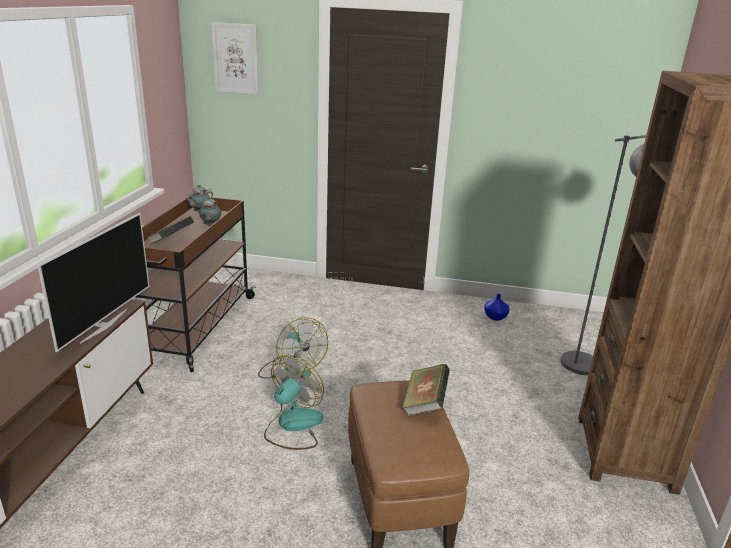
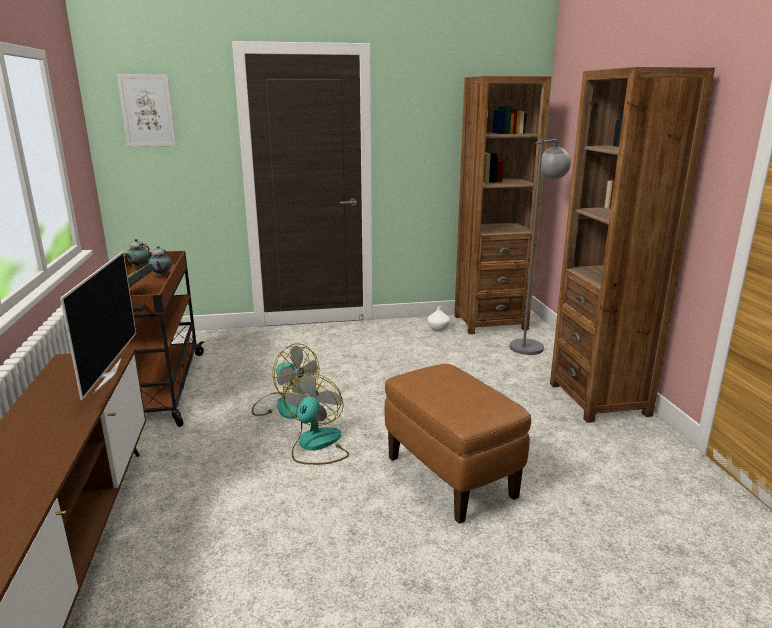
camera: 20 degrees left, 5 degrees down
(424, 404) = (461, 377): book -> none
(495, 317) = (438, 328): blue vase -> white vase
(558, 322) = (490, 322): none -> brown bookcase

